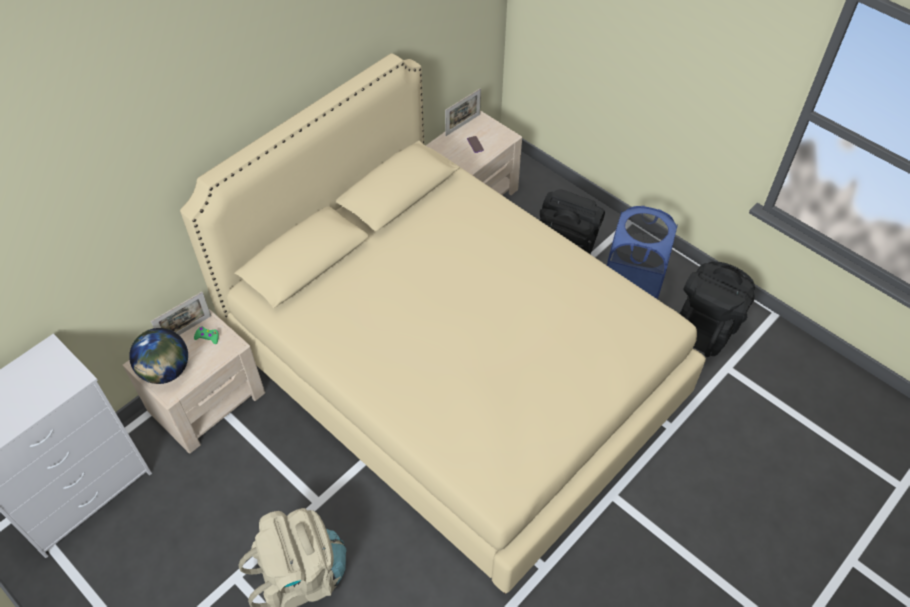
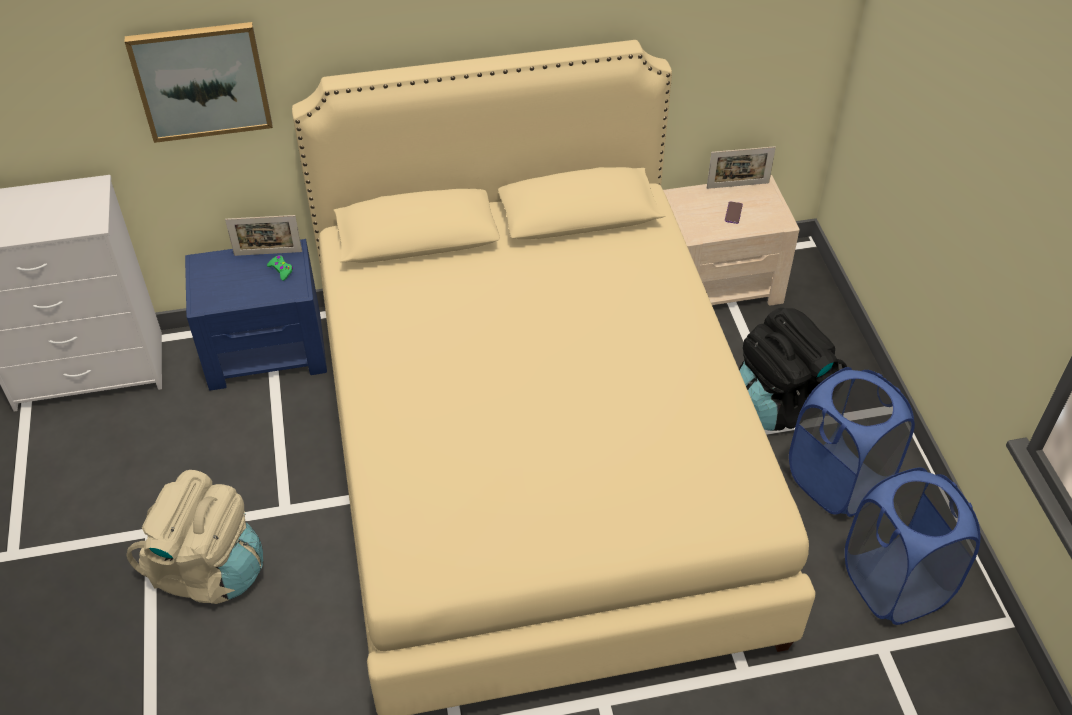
camera: 35 degrees right, 5 degrees down
(108, 224) = (201, 81): none -> picture
(166, 371) = (216, 281): globe -> none
(207, 401) = (267, 350): beige nightstand -> blue nightstand
(706, 327) = (894, 584): black backpack -> blue laundry basket

